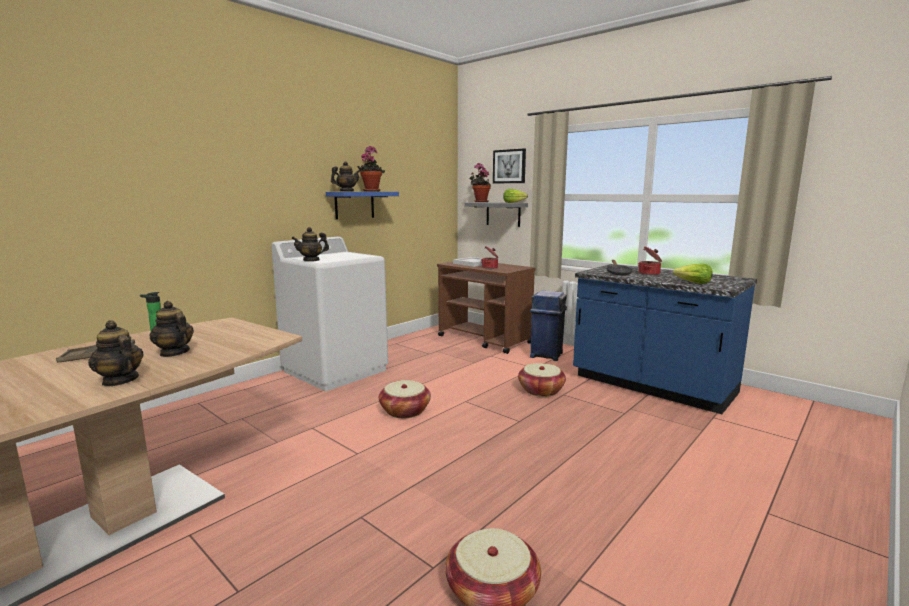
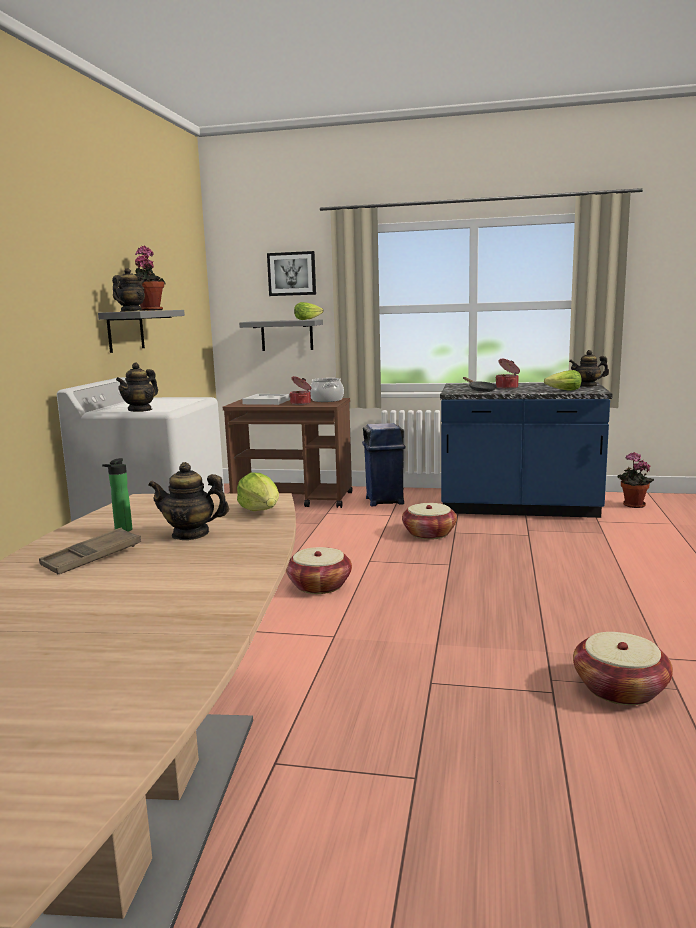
camera: 30 degrees left, 0 degrees up
(120, 380) = (219, 566): teapot -> teapot (588, 385)
(249, 345) = (261, 511): none -> lettuce
(354, 205) = (125, 331): blue shelf -> grey shelf
(480, 202) = (255, 321): potted plant -> potted plant (632, 505)
(513, 267) = (326, 400): none -> cooking pot

